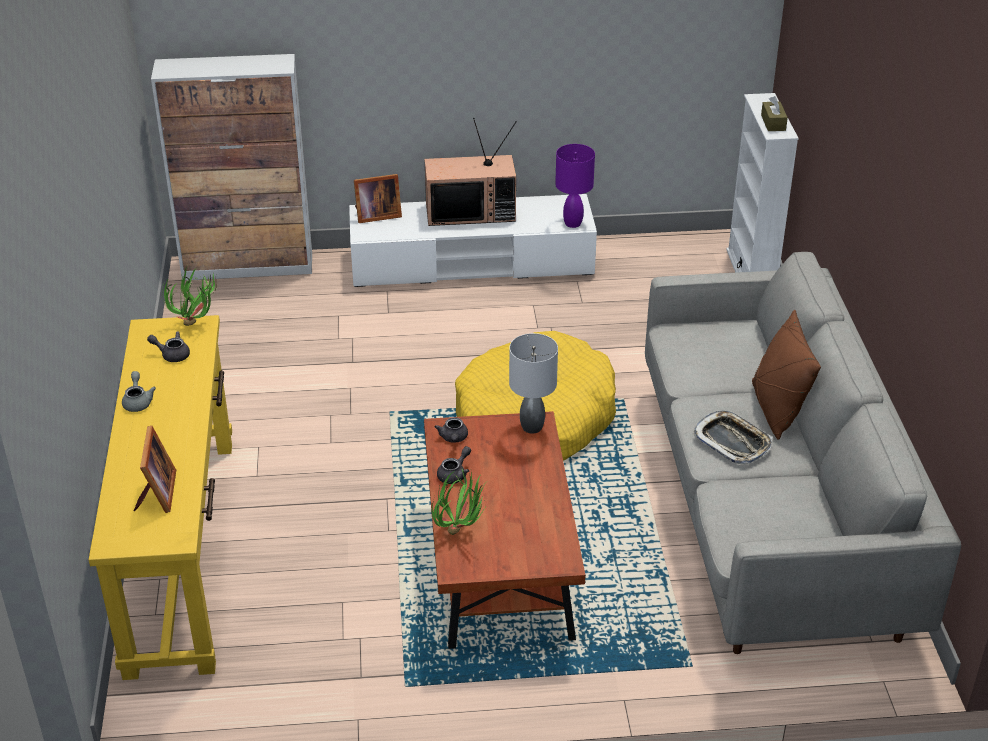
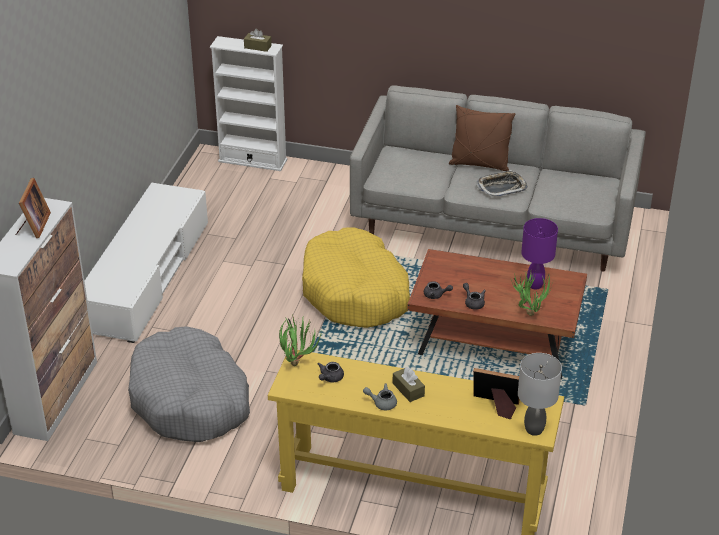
camera: 70 degrees left, 0 degrees up
(168, 416) = (408, 389): none -> brown tissue box
(278, 348) = (190, 400): none -> grey dog bed
(376, 215) = (101, 286): picture frame -> picture frame (33, 226)
(471, 211) = (133, 239): television -> none
(532, 427) = (441, 260): grey table lamp -> grey table lamp (534, 429)
(573, 223) = (187, 197): purple table lamp -> purple table lamp (535, 284)

